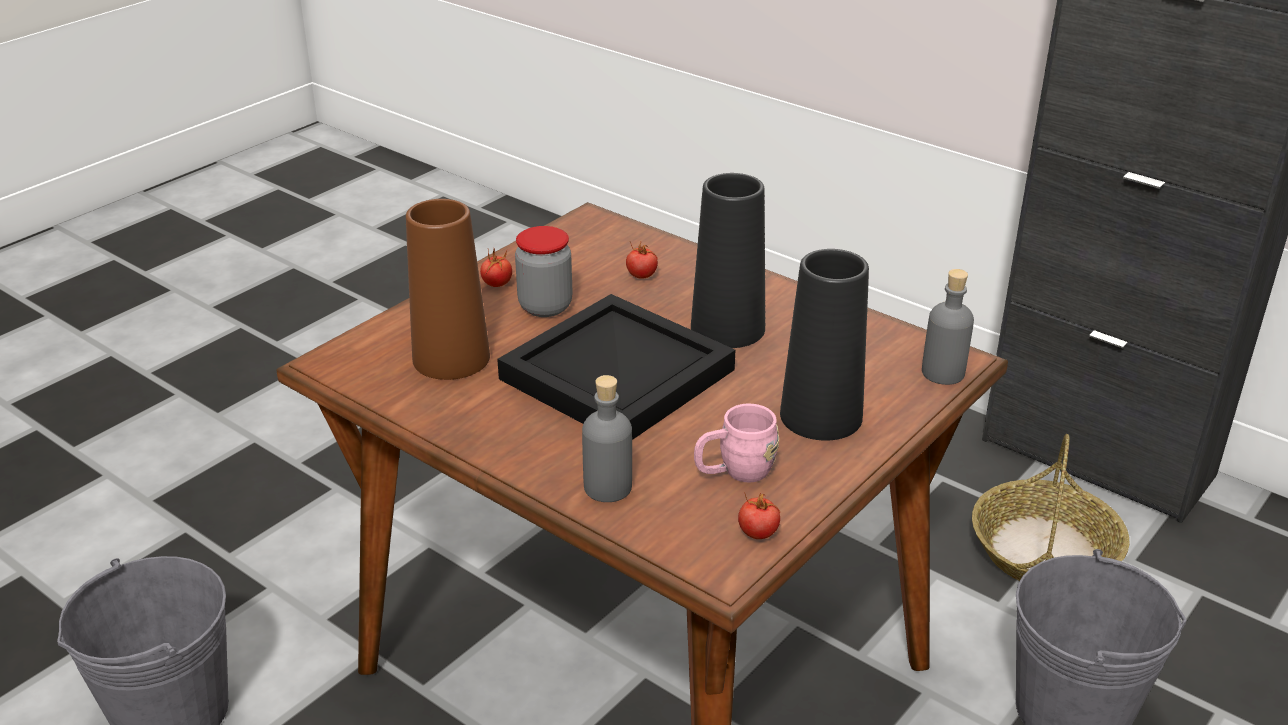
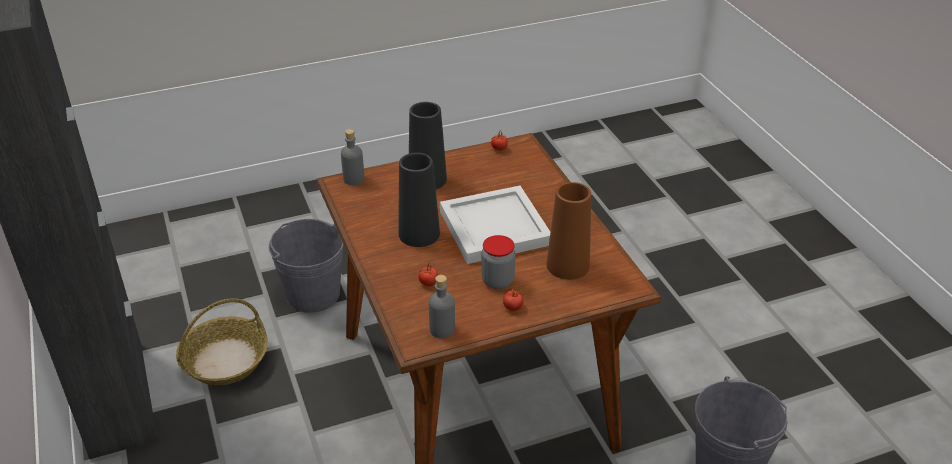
camera: 150 degrees left, 5 degrees up
(608, 487) = (540, 181): grey bottle -> grey bottle (442, 329)
(617, 376) = (495, 227): black tray -> white tray
(735, 472) = (485, 170): pink mug -> none

